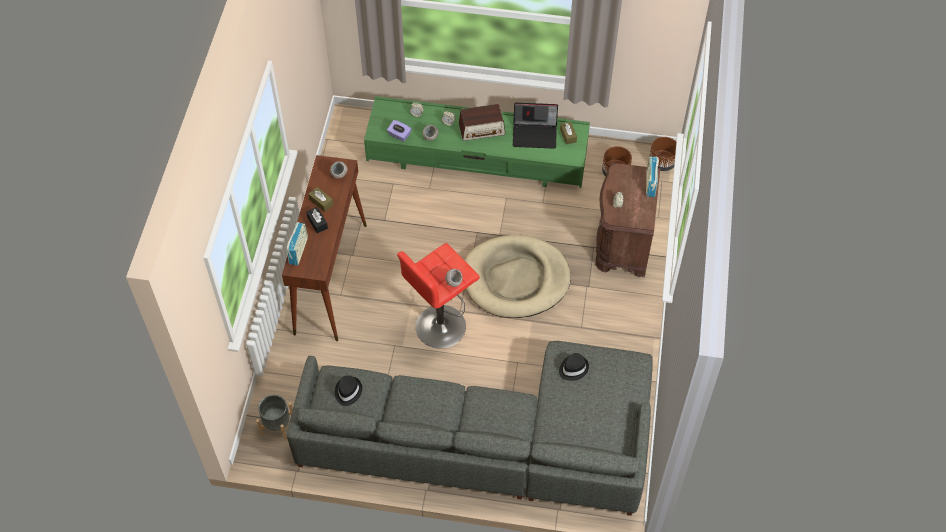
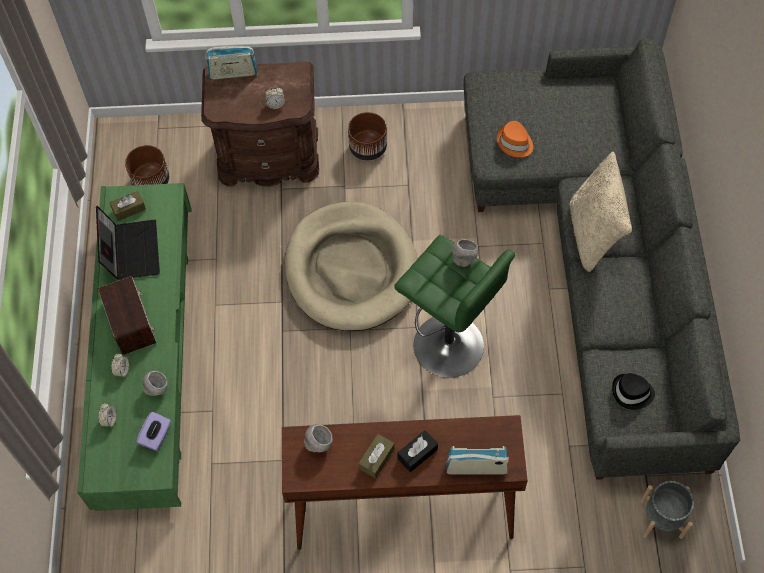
camera: 100 degrees left, 5 degrees up
(439, 326) = (448, 346): red stool -> green stool
(479, 401) = (592, 236): none -> beige pillow
(573, 368) = (514, 142): black hat -> orange hat
(662, 162) = (127, 131): brown planter -> brown planter (367, 148)

